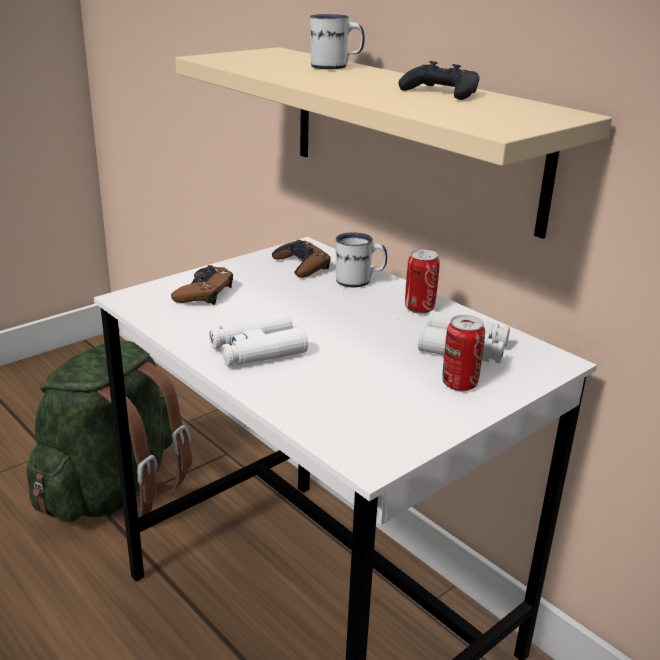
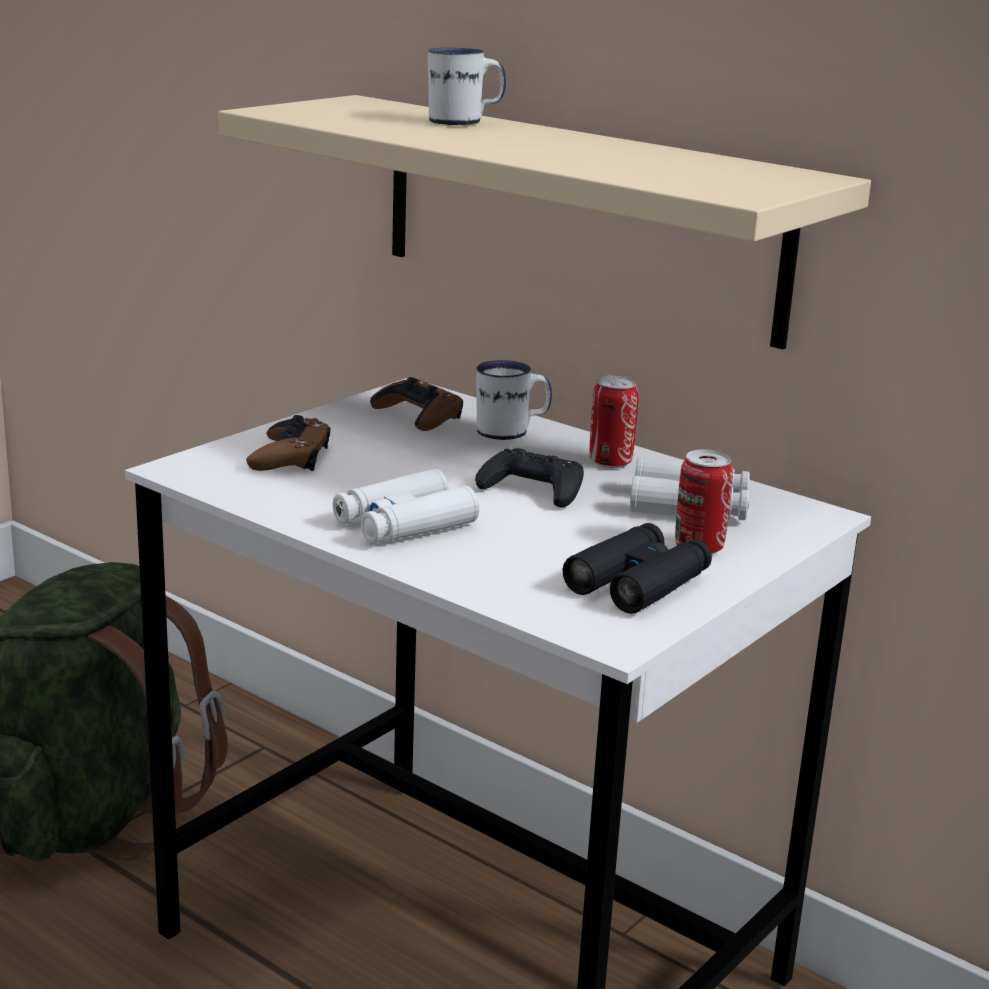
camera: 10 degrees left, 5 degrees down
(404, 412) = (638, 583): none -> black binoculars
(440, 92) = (634, 153): black game controller -> black game controller (532, 489)

